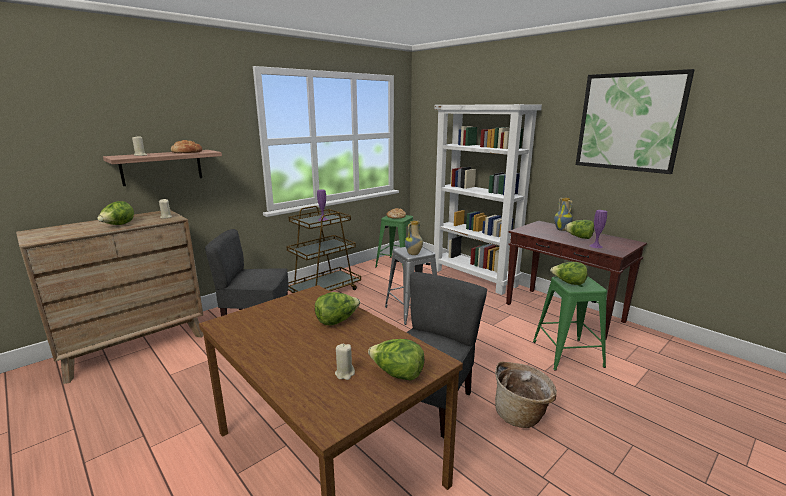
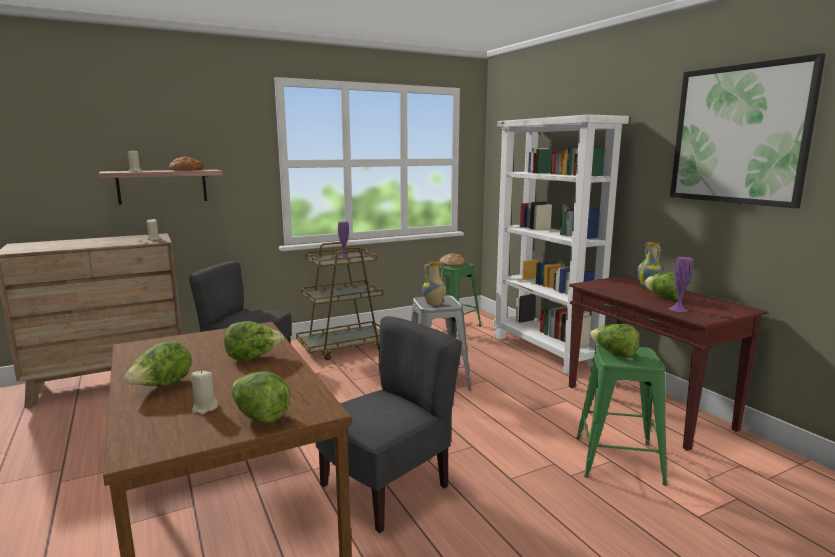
camera: 15 degrees right, 5 degrees down
(118, 225) = (99, 243): lettuce -> lettuce (162, 386)
(521, 415) = (500, 524): basket -> none

